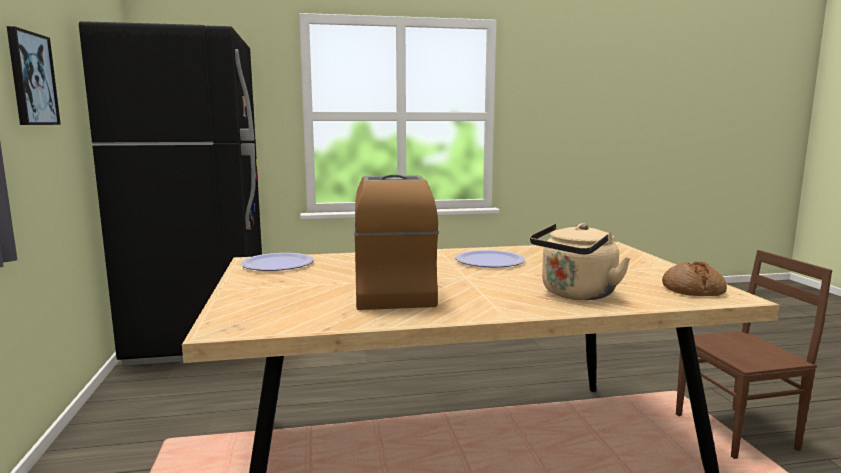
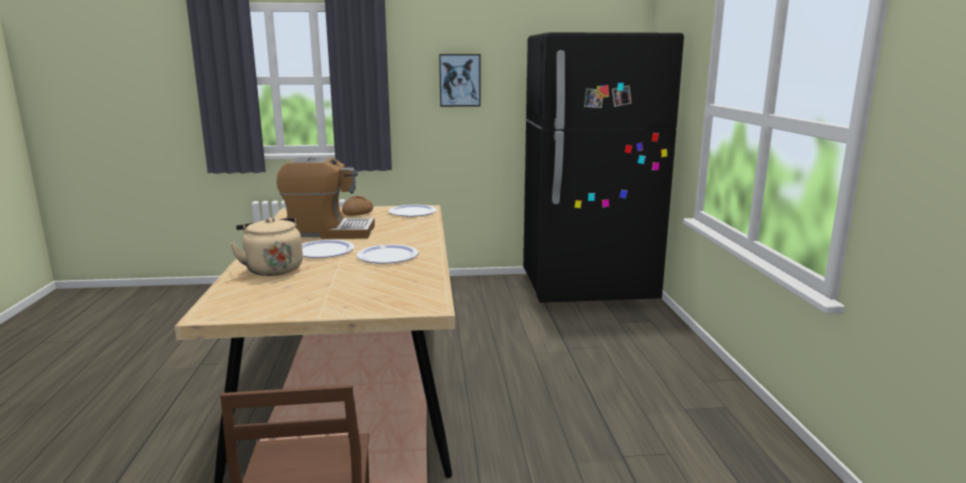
camera: 95 degrees right, 5 degrees up
(485, 283) = (324, 250): none -> plate
(692, 290) = (241, 304): bread -> bread (357, 212)

